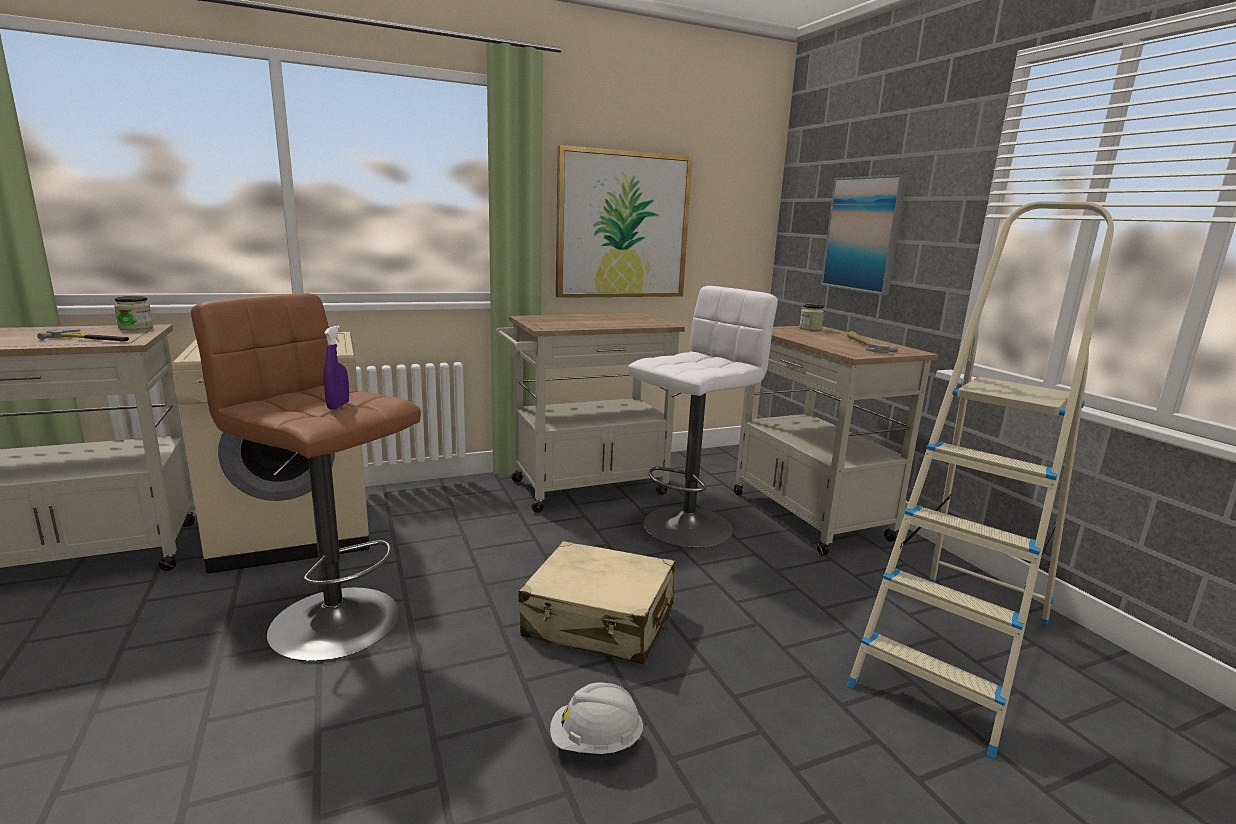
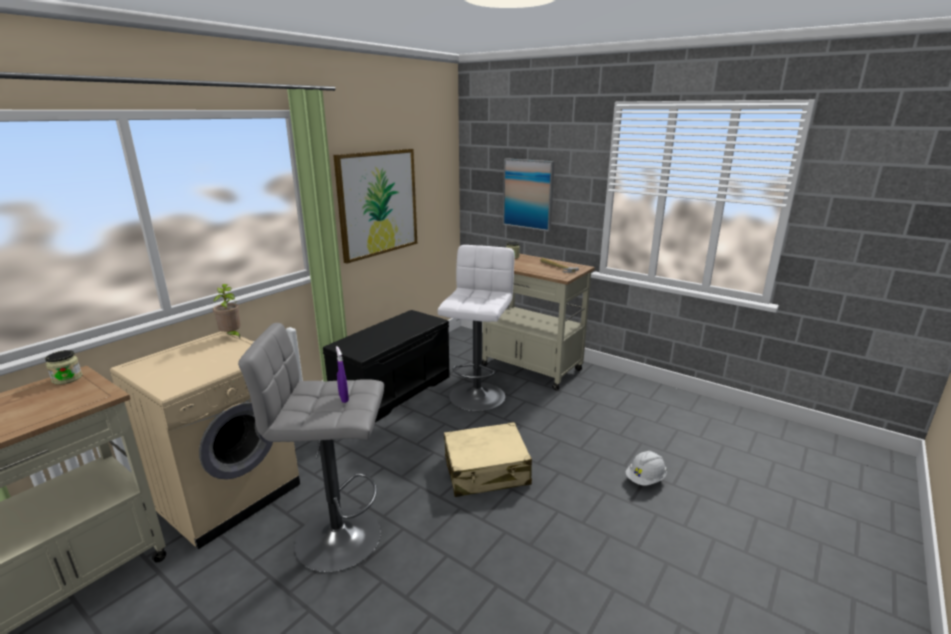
camera: 30 degrees left, 5 degrees up
(89, 339) = (65, 404): hammer -> none
(335, 621) = (337, 537): brown stool -> grey stool
(342, 336) = (232, 336): none -> potted plant
(584, 488) = (393, 391): beige cart -> black bench
(595, 742) = (545, 531): white hard hat -> white hard hat (645, 479)
(956, 651) = (645, 420): beige step ladder -> none

